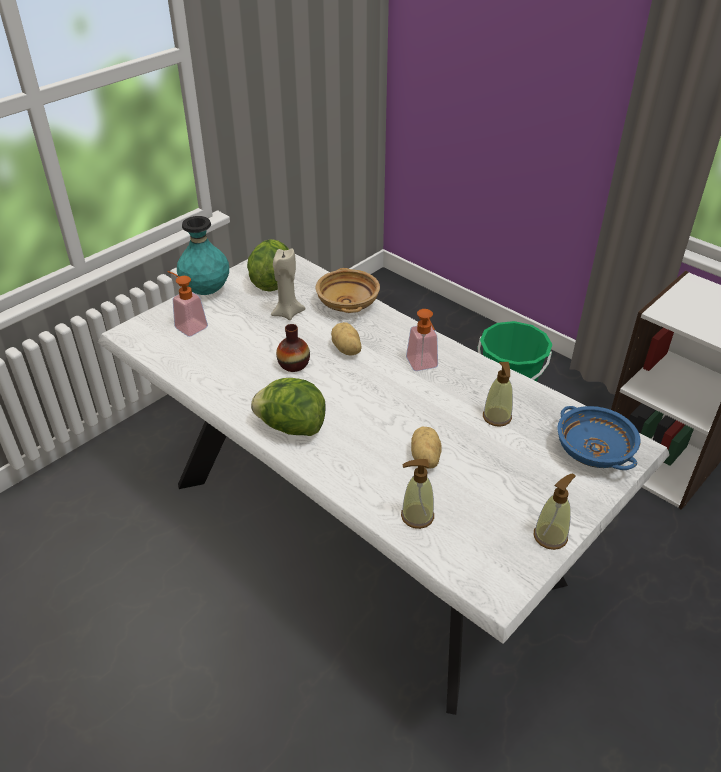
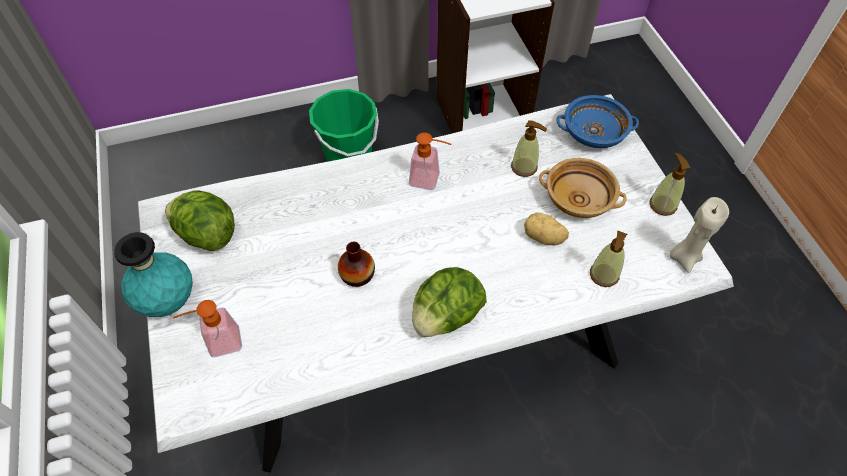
camera: 60 degrees left, 15 degrees up
(287, 313) = (271, 245): beige candle -> beige candle (684, 257)
(346, 350) = (366, 224): potato -> none
(348, 304) = (297, 190): beige bowl -> beige bowl (579, 199)

